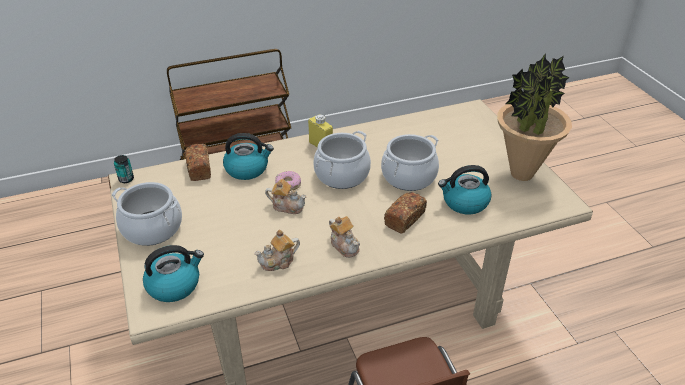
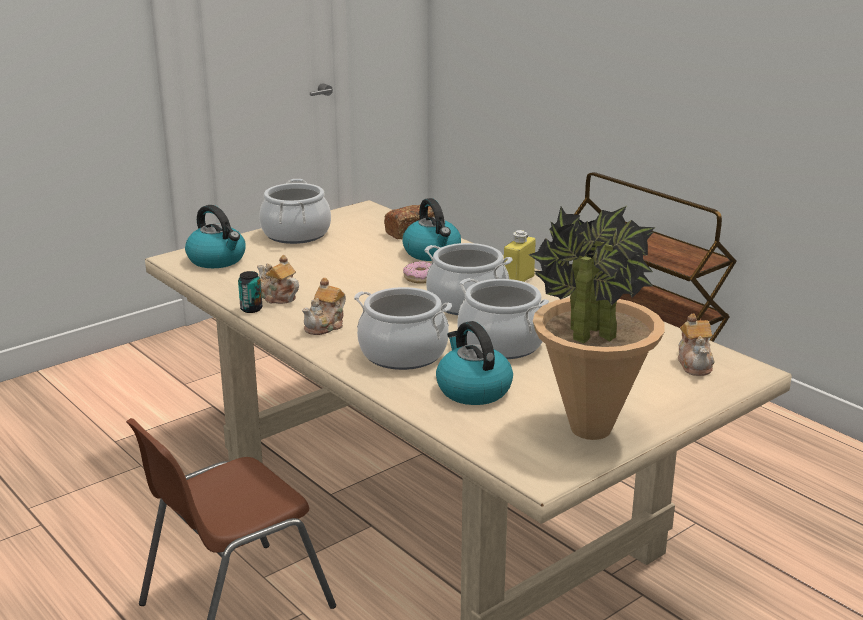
camera: 70 degrees right, 15 degrees down
(126, 179) = (366, 207): can -> can (251, 309)
(287, 206) = (378, 284): teapot -> teapot (695, 364)
(404, 219) = (403, 353): bread -> cooking pot

